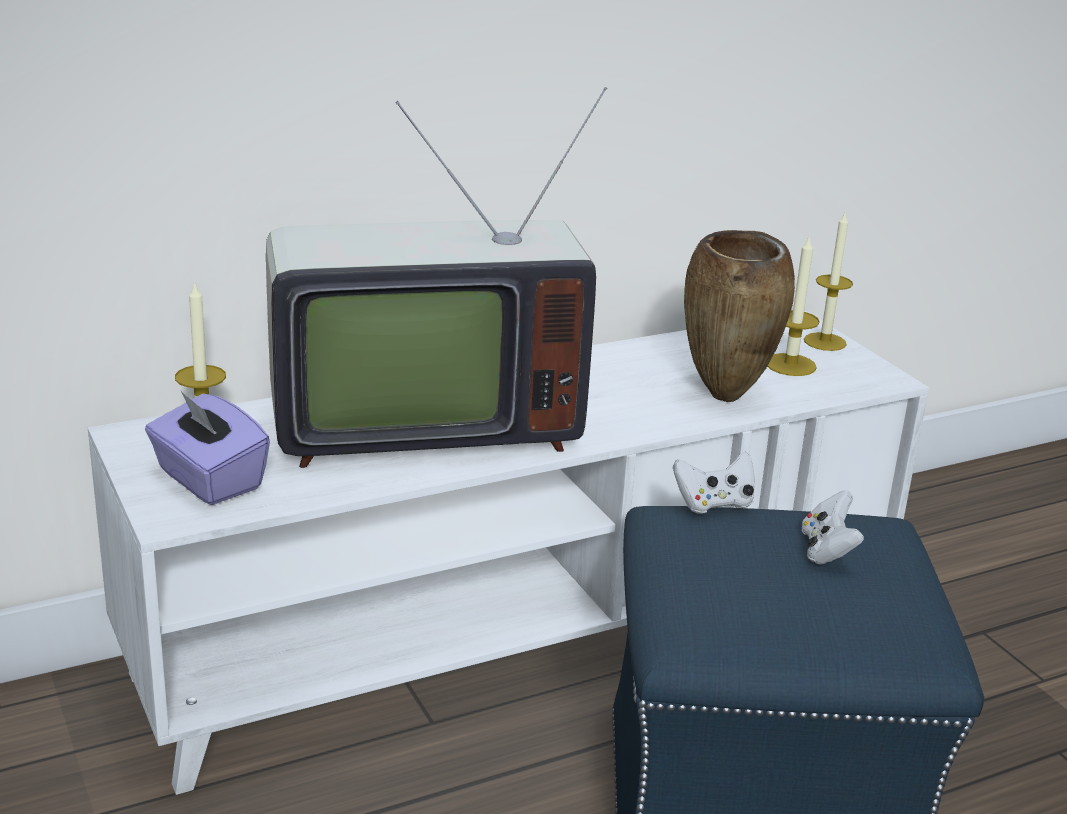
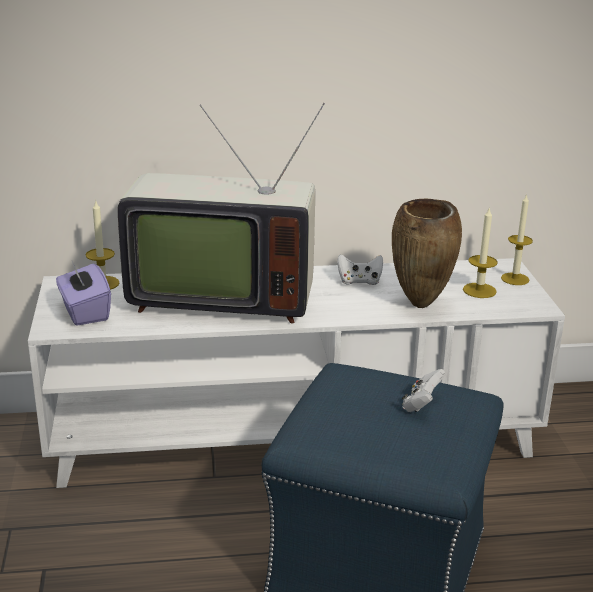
camera: 20 degrees right, 0 degrees up
(714, 504) = (372, 367): white game controller -> white game controller (359, 281)

